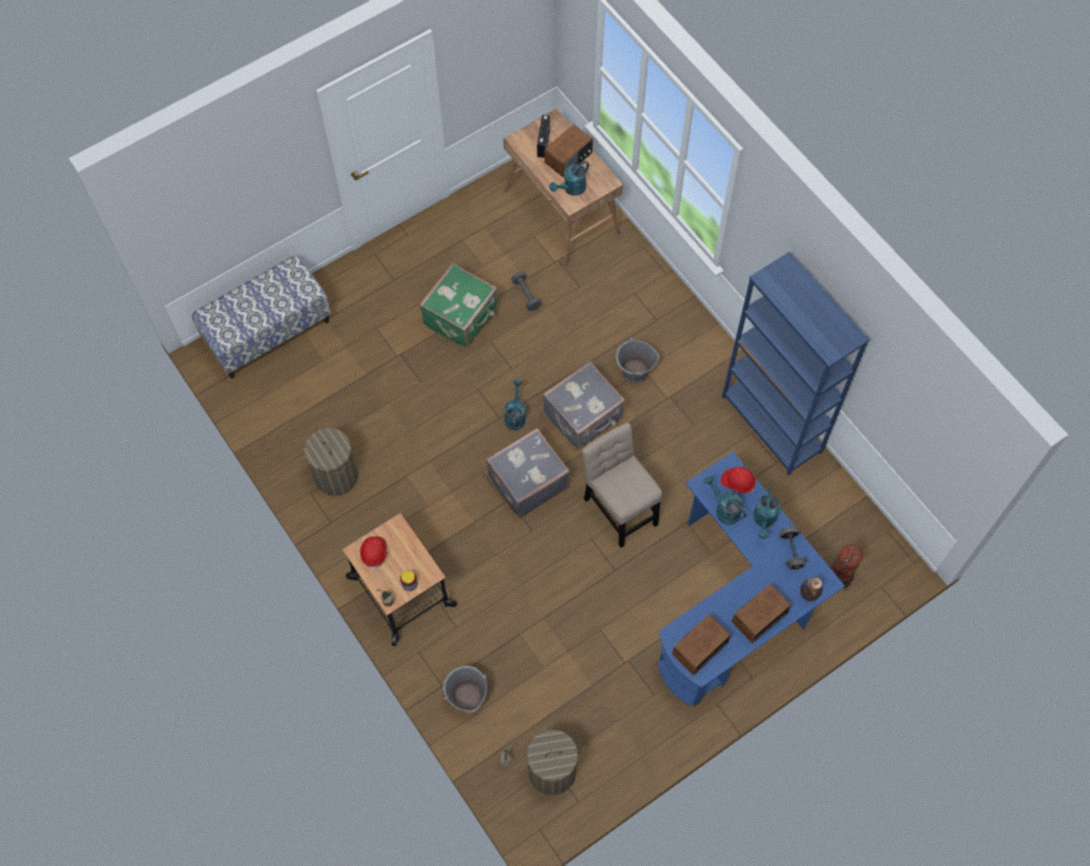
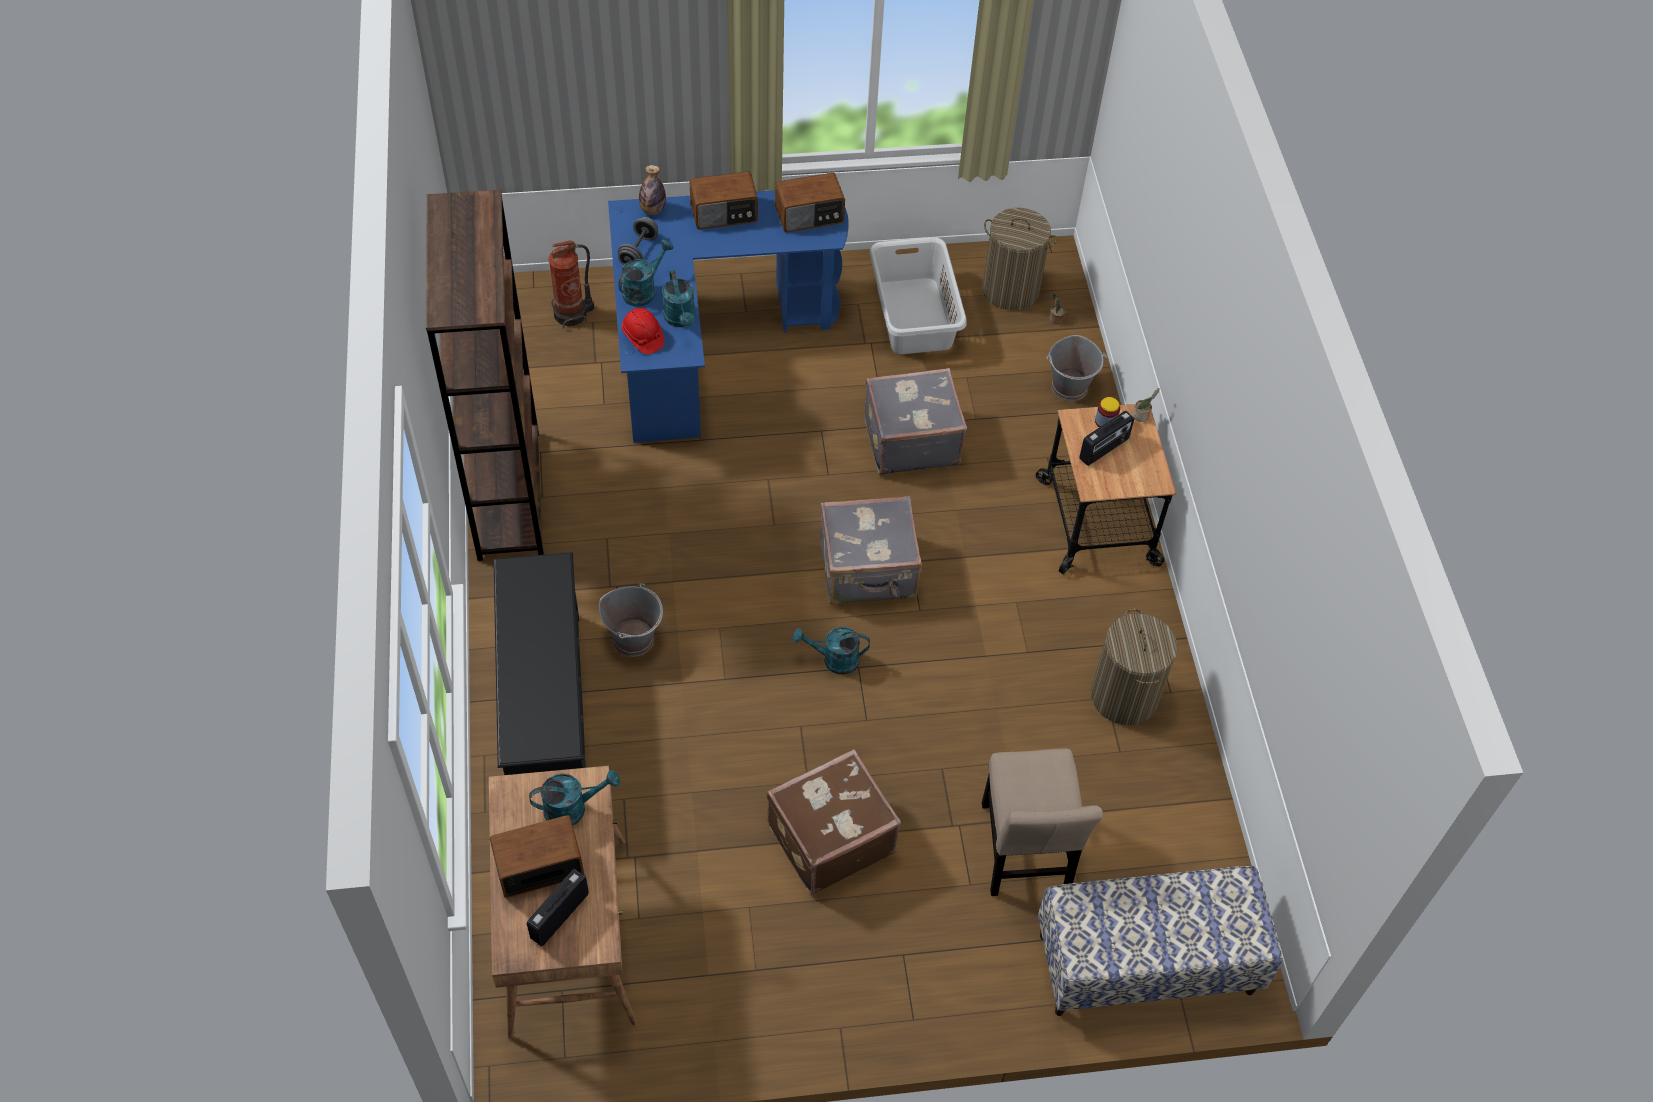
camera: 155 degrees left, 10 degrees down
(374, 552) = (1135, 471): red hard hat -> none
(401, 560) = (1104, 449): none -> radio
(462, 317) = (829, 837): green suitcase -> brown suitcase
(515, 415) = (834, 660): turquoise watering can -> turquoise watering can turned 60 degrees clockwise
(526, 295) = (711, 825): grey dumbbell -> none
(584, 417) = (741, 614): grey suitcase -> grey suitcase (910, 440)
(608, 706) = (915, 315): none -> grey laundry basket
(619, 507) = (770, 491): beige chair -> beige chair (1024, 853)
(651, 311) = (547, 711): none -> black shoe rack
(772, 424) = (508, 494): blue bookcase -> brown bookcase

